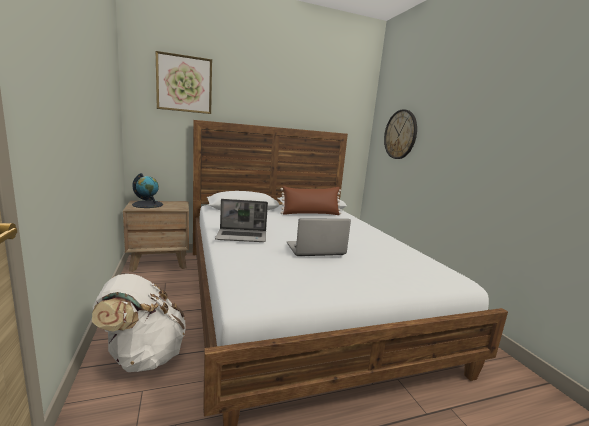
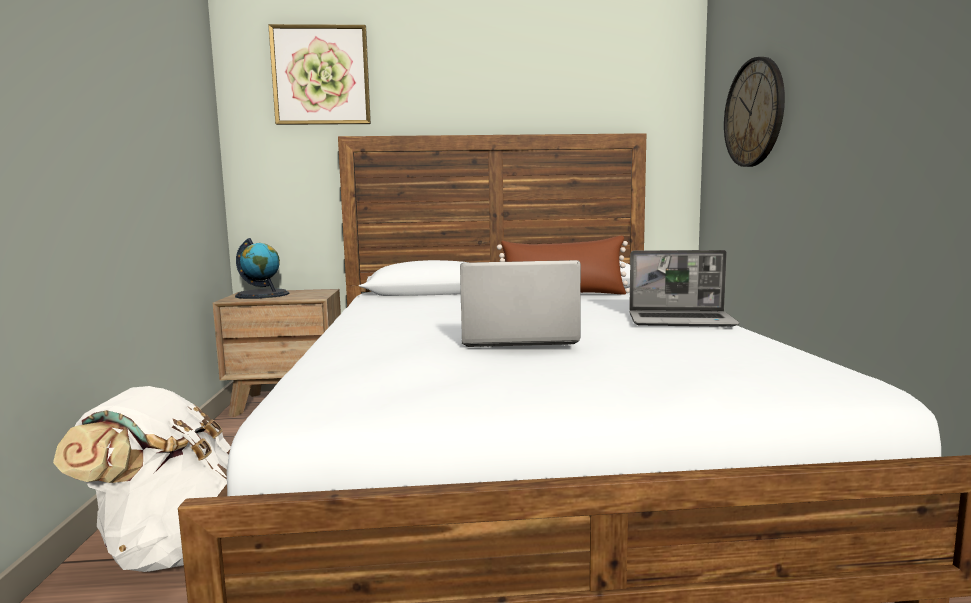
camera: 15 degrees right, 5 degrees down
(242, 236) = (386, 325): laptop -> laptop (682, 321)

